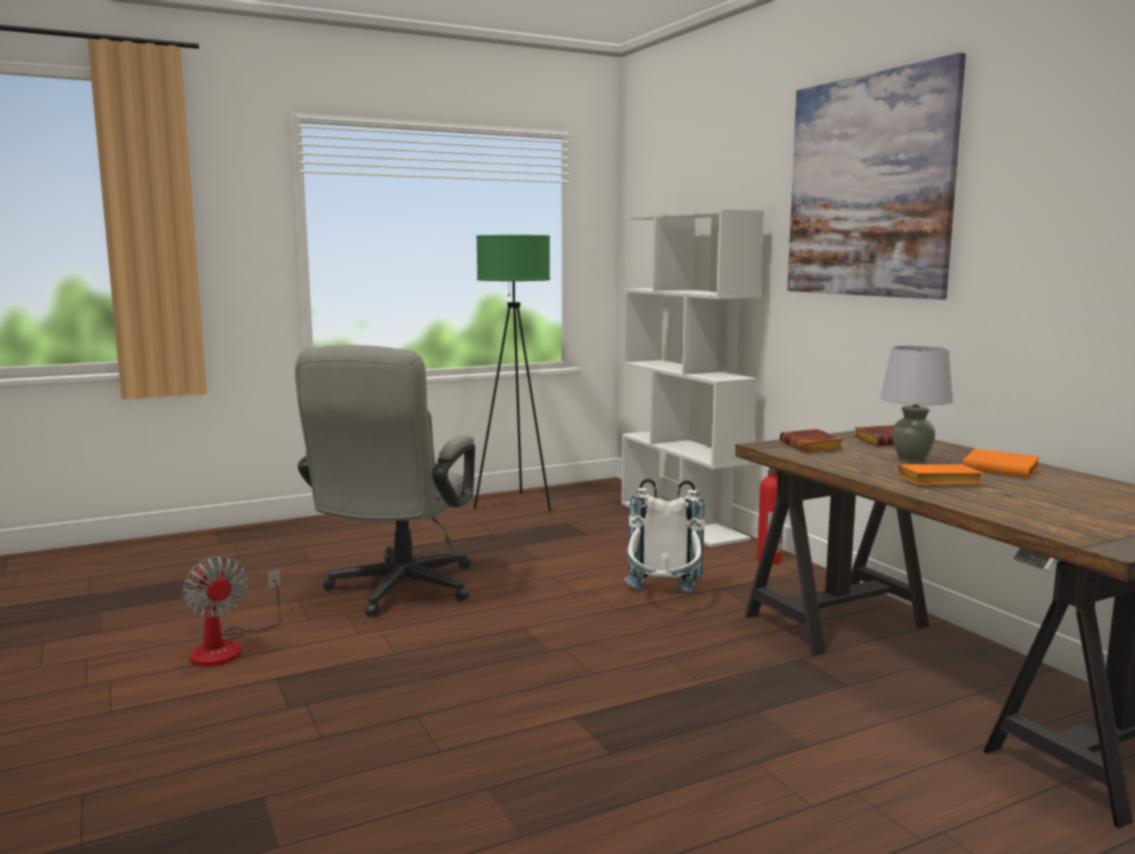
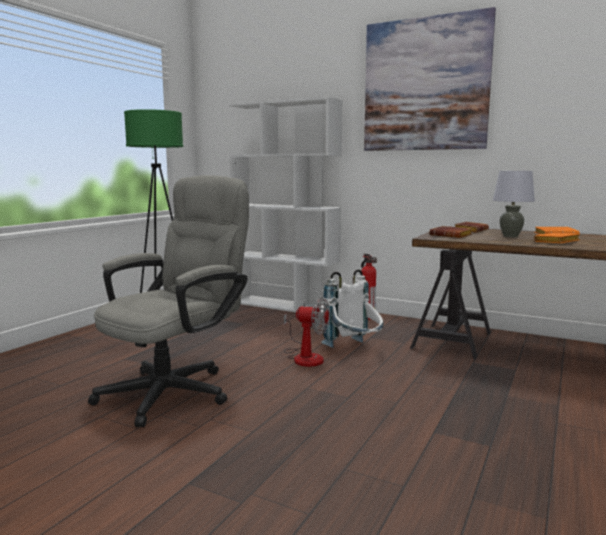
camera: 35 degrees left, 0 degrees up
(227, 647) = (99, 474): fan -> fan (304, 357)
(396, 592) = (176, 389): grey office chair -> grey office chair turned 120 degrees counterclockwise

